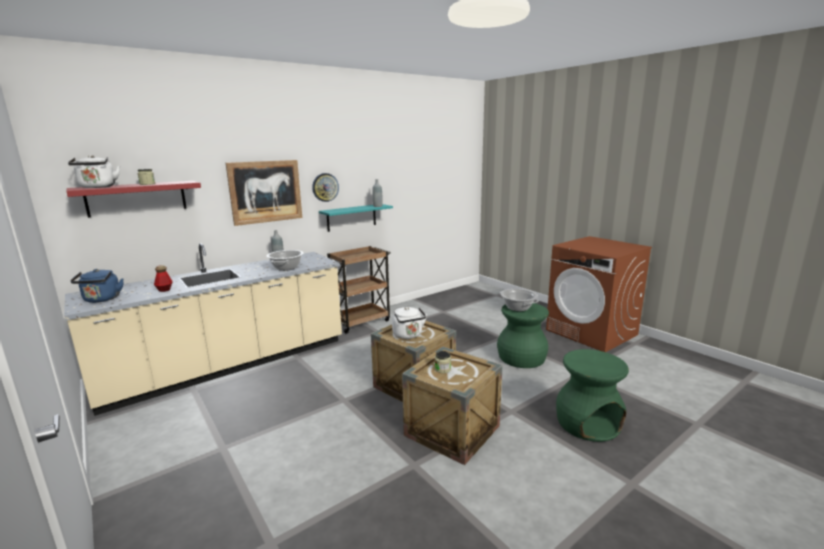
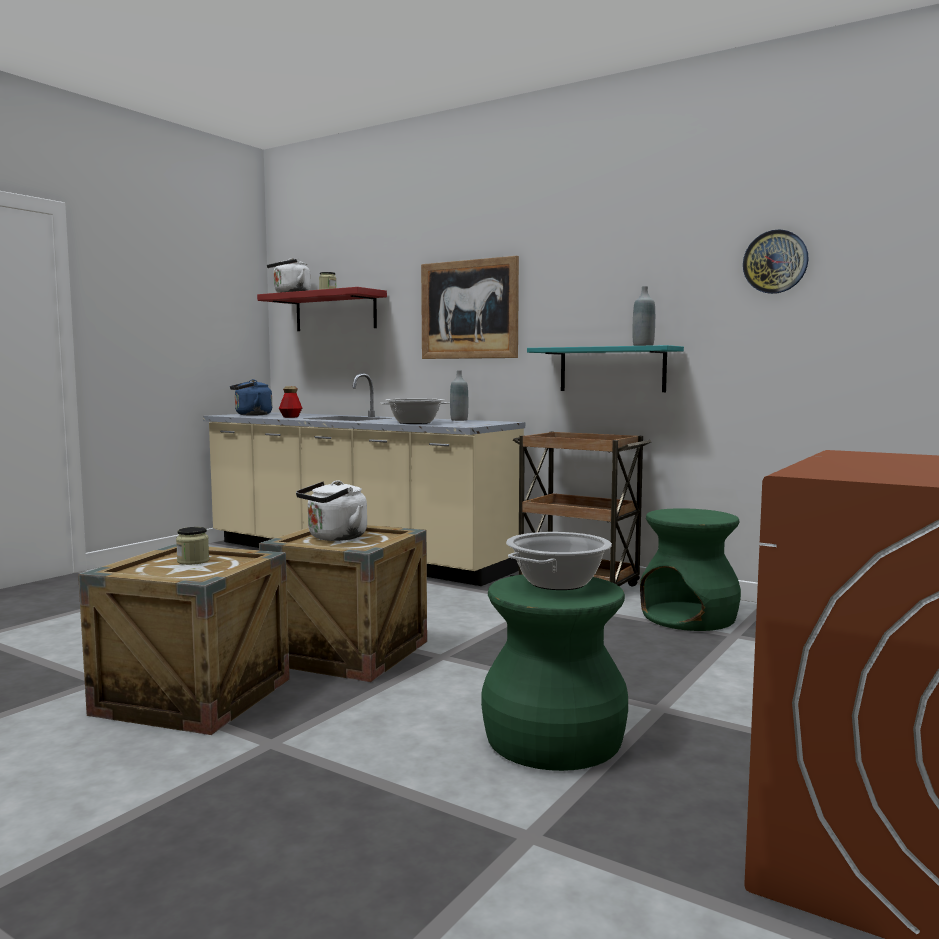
camera: 70 degrees right, 10 degrees down
(325, 187) = (564, 305): wall clock -> wall clock (775, 262)
(587, 423) = (229, 843): green stool -> green stool (690, 618)

